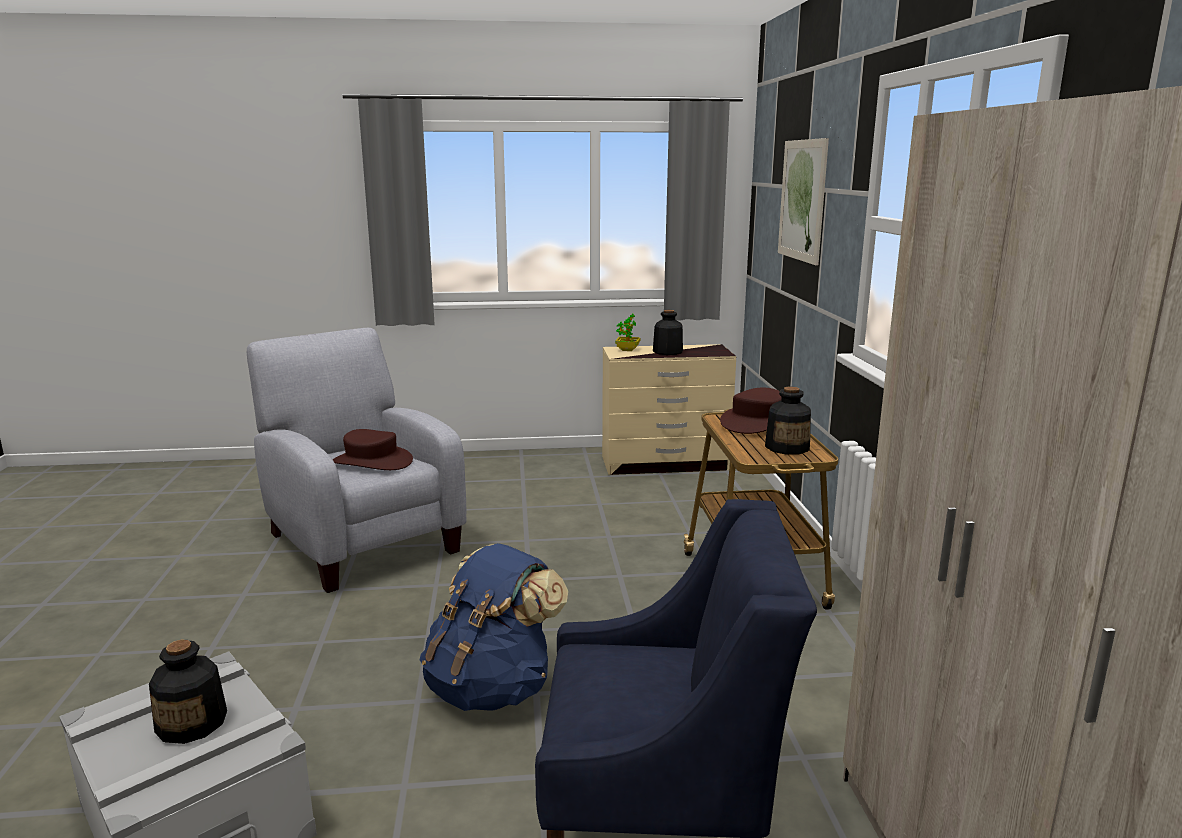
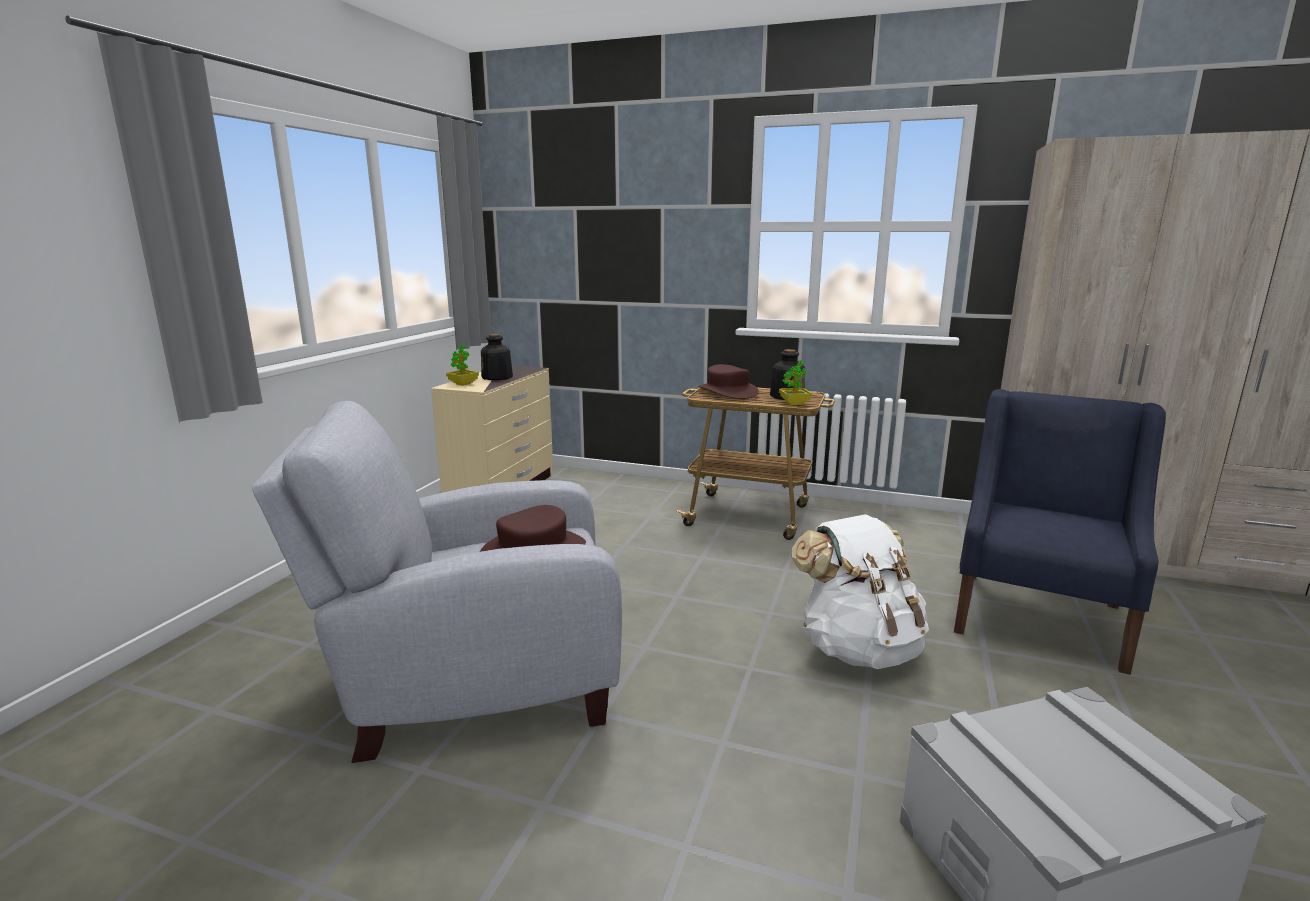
camera: 65 degrees left, 0 degrees up
(192, 723) = (1064, 756): bottle -> none
(492, 687) = (858, 648): blue backpack -> white backpack
(748, 453) = (794, 403): none -> potted plant
(802, 200) = (618, 217): picture -> none

